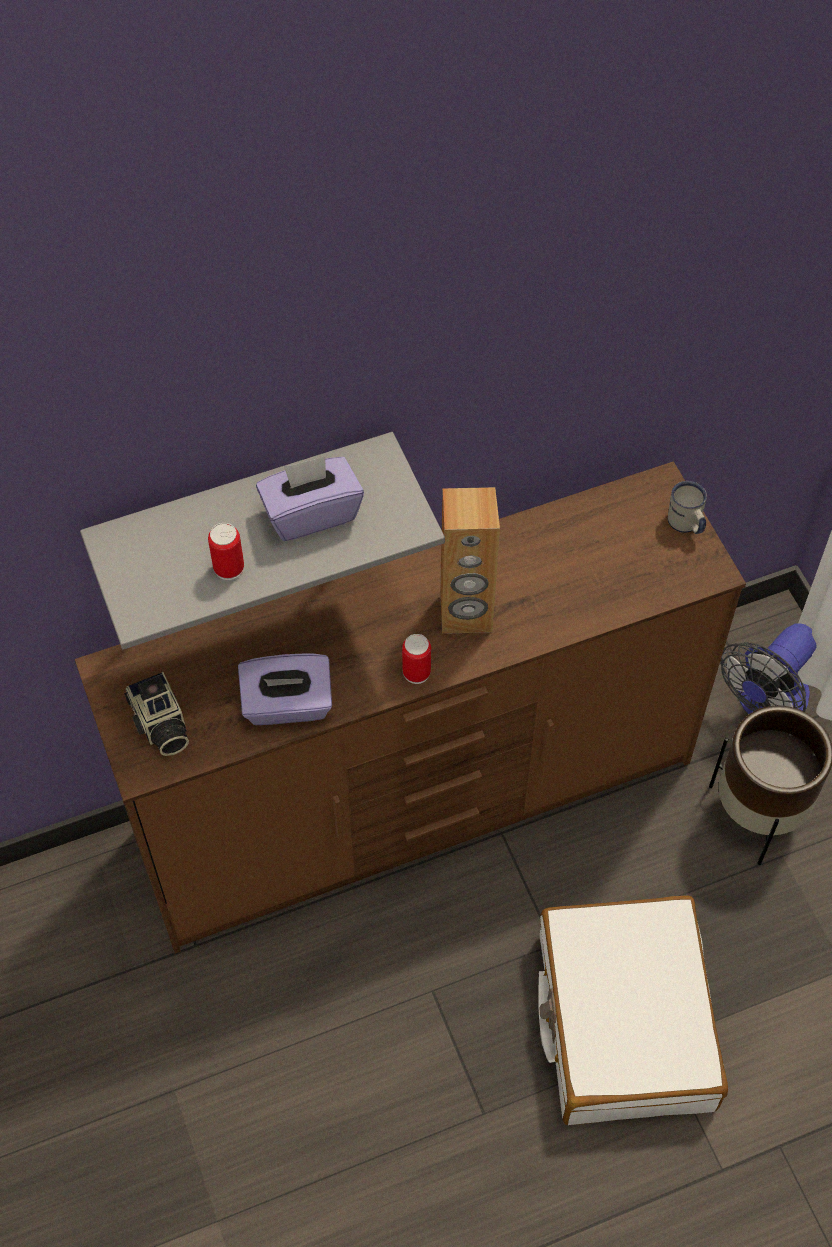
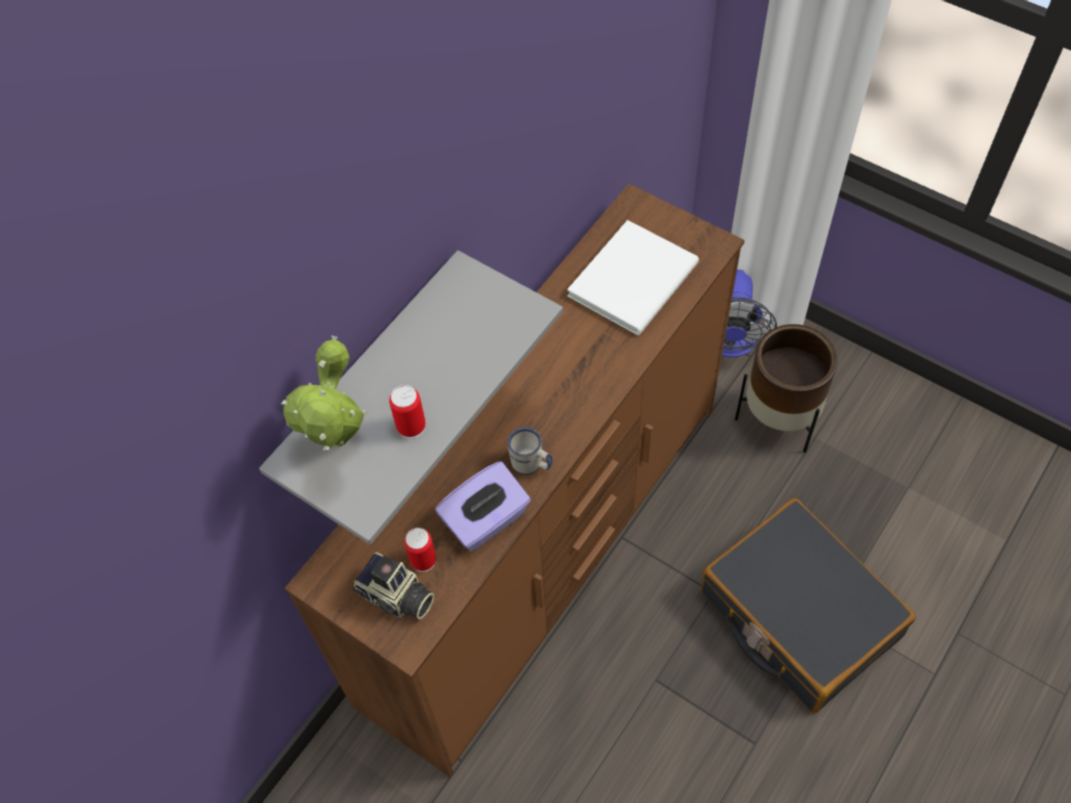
camera: 30 degrees left, 0 degrees up
(158, 549) = (340, 445): none -> potted plant
(311, 513) = (444, 346): purple tissue box -> none
(416, 672) = (564, 437): can -> can (423, 560)
(466, 614) = (567, 373): brown speaker -> none
(605, 562) = (637, 279): none -> white book
(623, 1021) = (798, 615): white suitcase -> black suitcase
(686, 525) = (672, 222): white mug -> white mug (531, 465)

